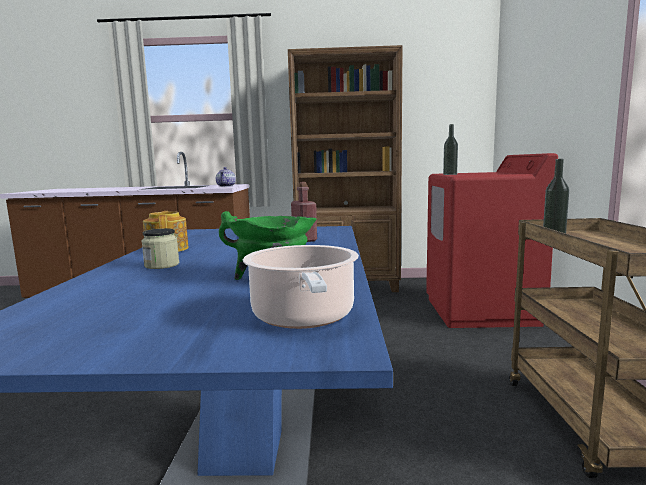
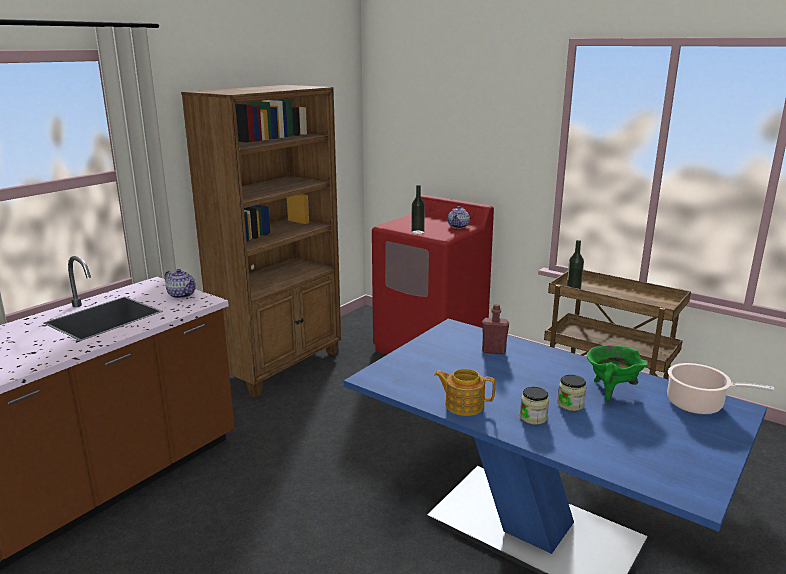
camera: 55 degrees left, 10 degrees up
(211, 270) = (570, 404): none -> jar
(503, 174) = (458, 226): none -> teapot

